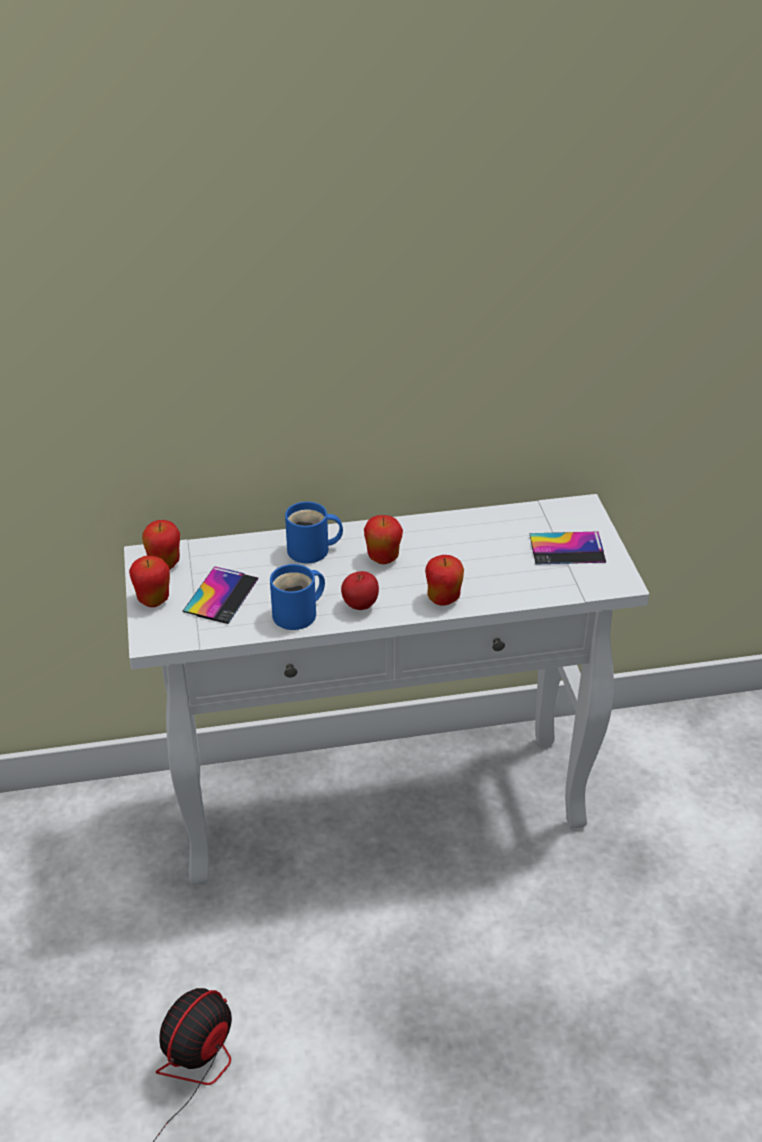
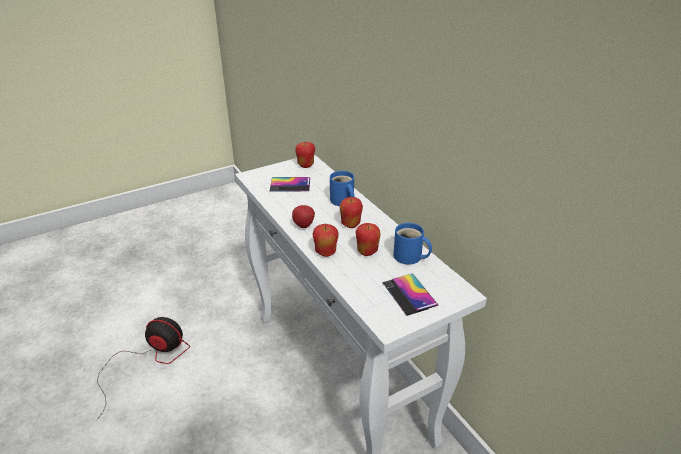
camera: 70 degrees right, 5 degrees down
(153, 600) = (277, 169): apple -> apple (367, 252)
(299, 614) = (287, 209): blue mug -> blue mug (409, 257)

